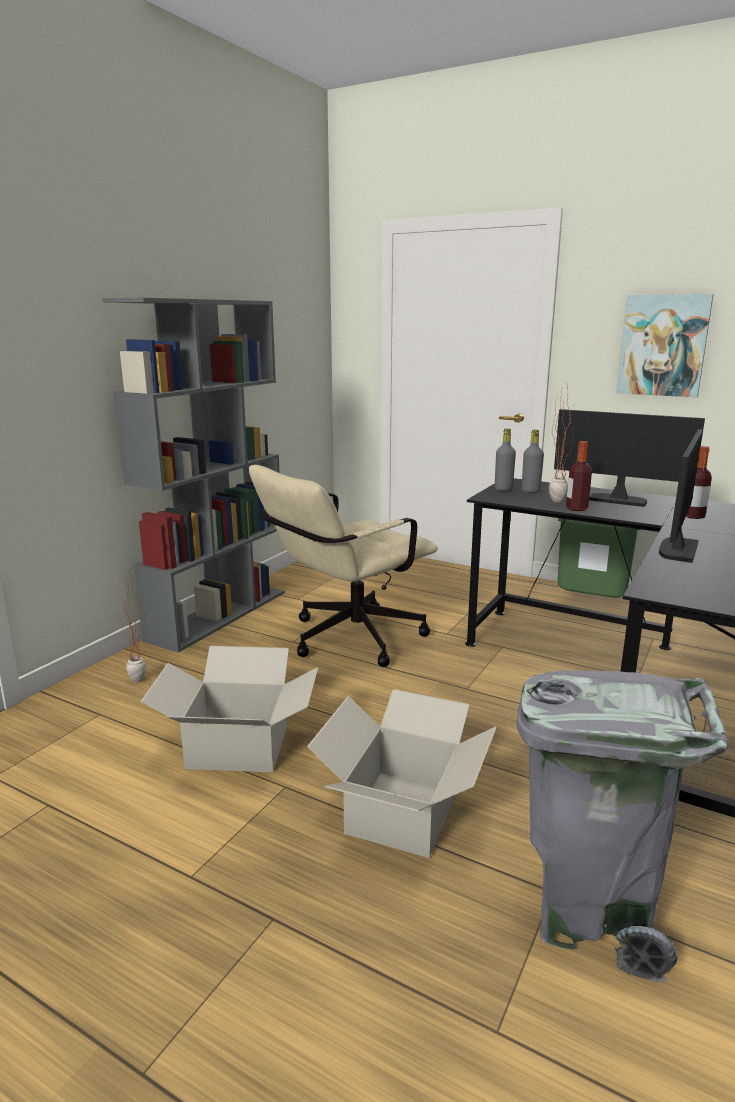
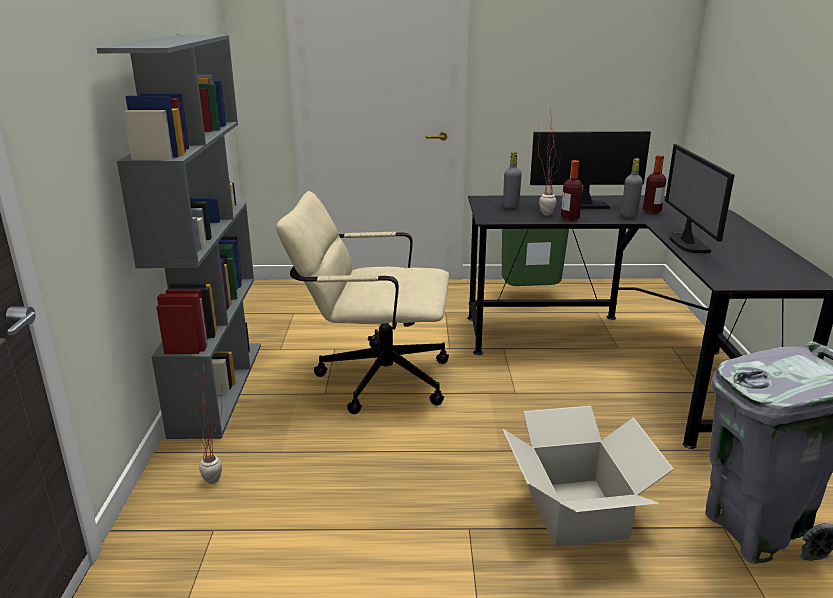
camera: 30 degrees left, 5 degrees up
(238, 746) = (389, 509): cardboard box -> none
(346, 640) = (372, 378): beige office chair -> beige office chair turned 75 degrees clockwise
(503, 489) = (488, 208): grey bottle -> grey bottle (629, 216)
(663, 345) = (565, 65): picture -> none

